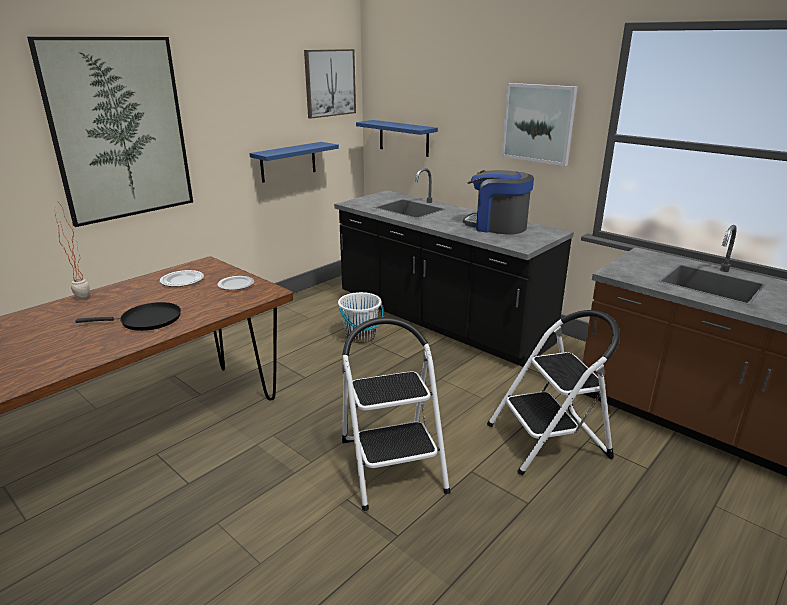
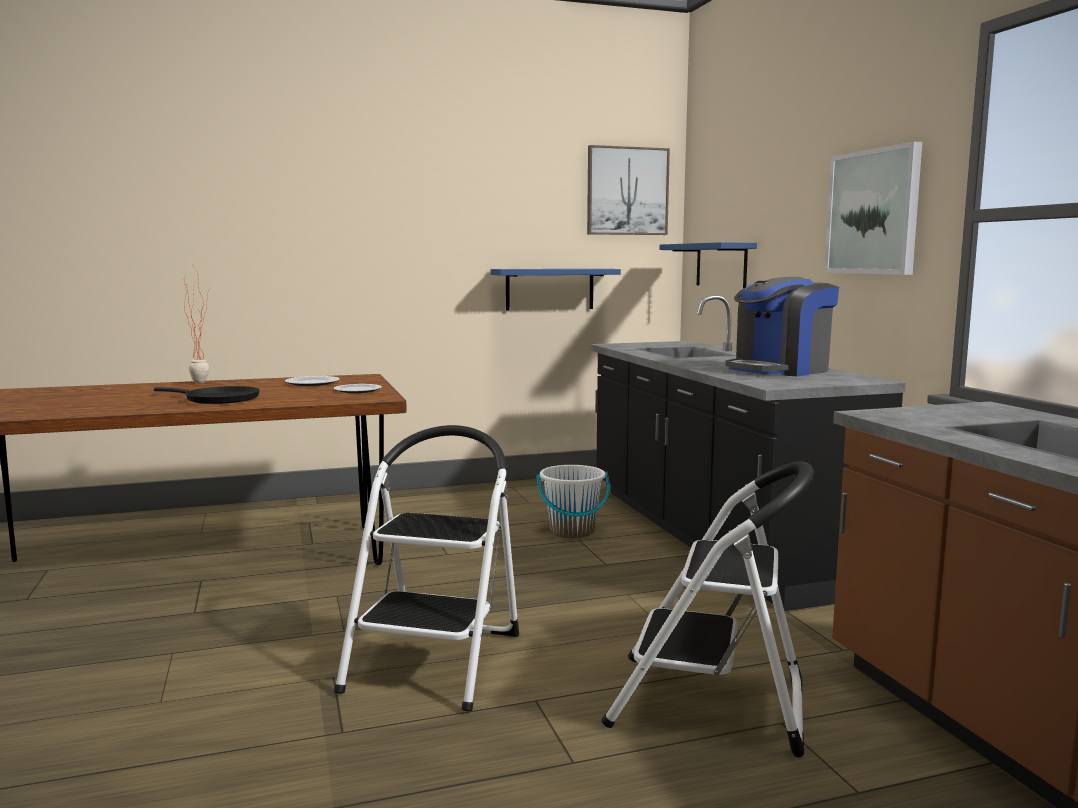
camera: 30 degrees right, 15 degrees down
(120, 130) = (322, 220): picture -> none
(497, 226) = (780, 370): coffee machine -> coffee machine turned 90 degrees counterclockwise

